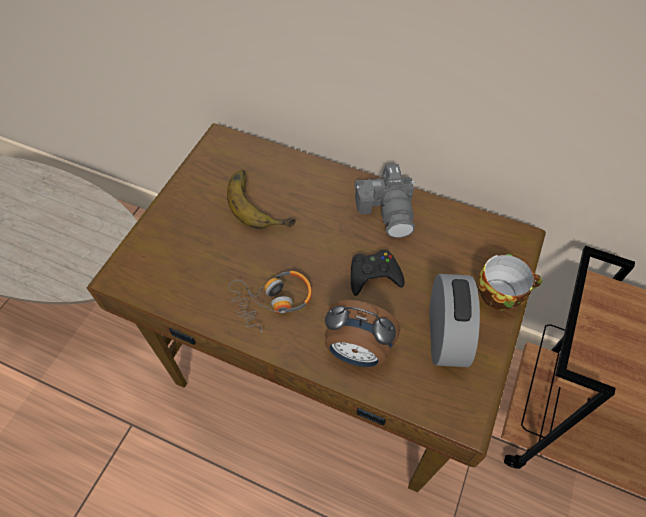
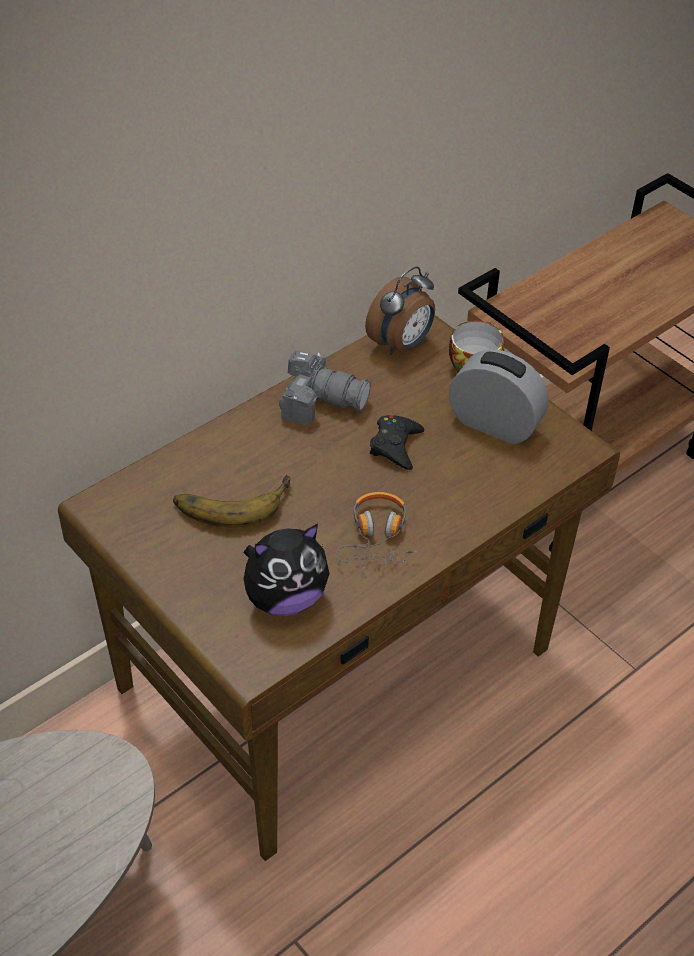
camera: 65 degrees left, 10 degrees down
(187, 269) = (285, 598): none -> plush toy
(357, 352) = (476, 493): alarm clock -> alarm clock (401, 344)

